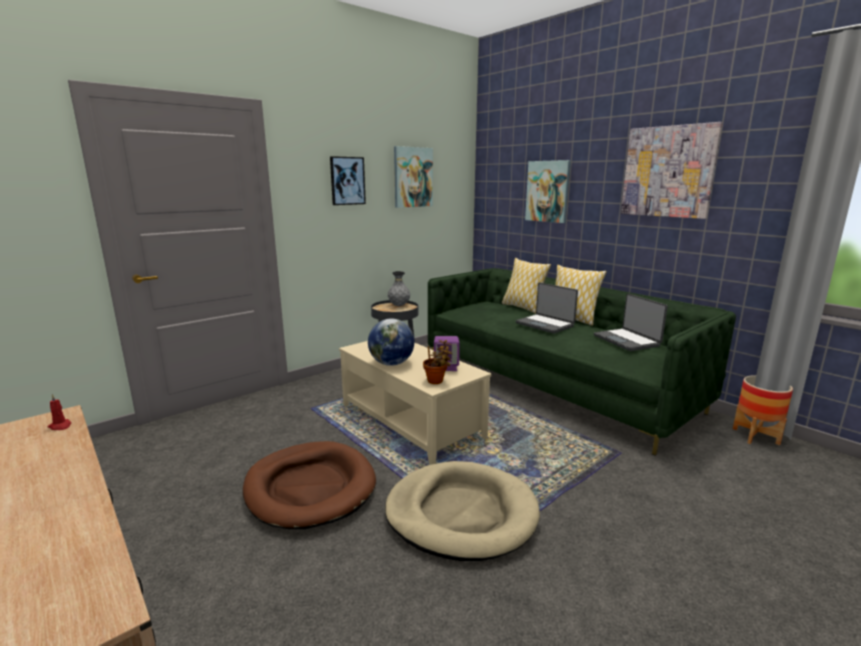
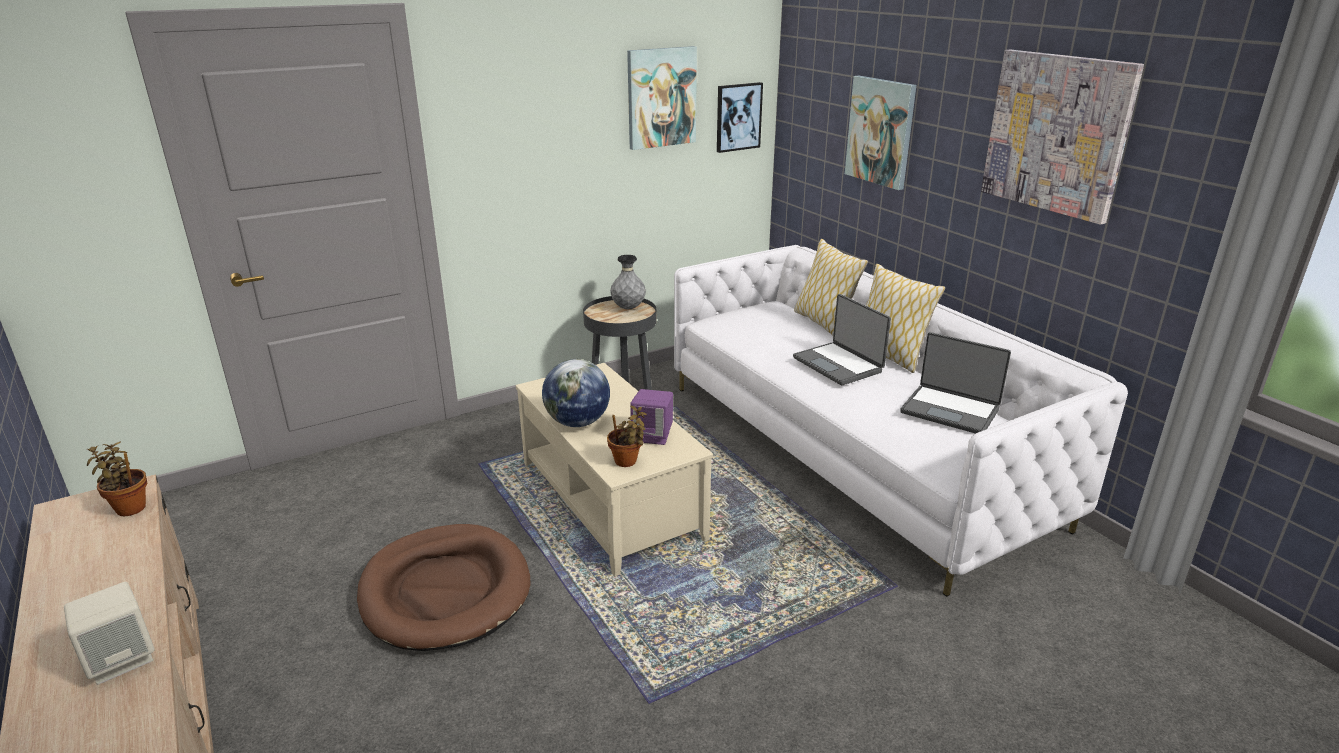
camera: 10 degrees right, 10 degrees up
(60, 426) = (130, 507): red candle -> potted plant
(71, 532) = (122, 659): none -> beige speaker
(347, 181) = (547, 114): picture -> picture (738, 117)
(461, 513) = (627, 653): beige dog bed -> none
(553, 384) = (851, 452): green sofa -> white sofa
(627, 340) = (950, 410): laptop -> laptop turned 45 degrees counterclockwise
(756, 436) = (1130, 581): planter -> none

